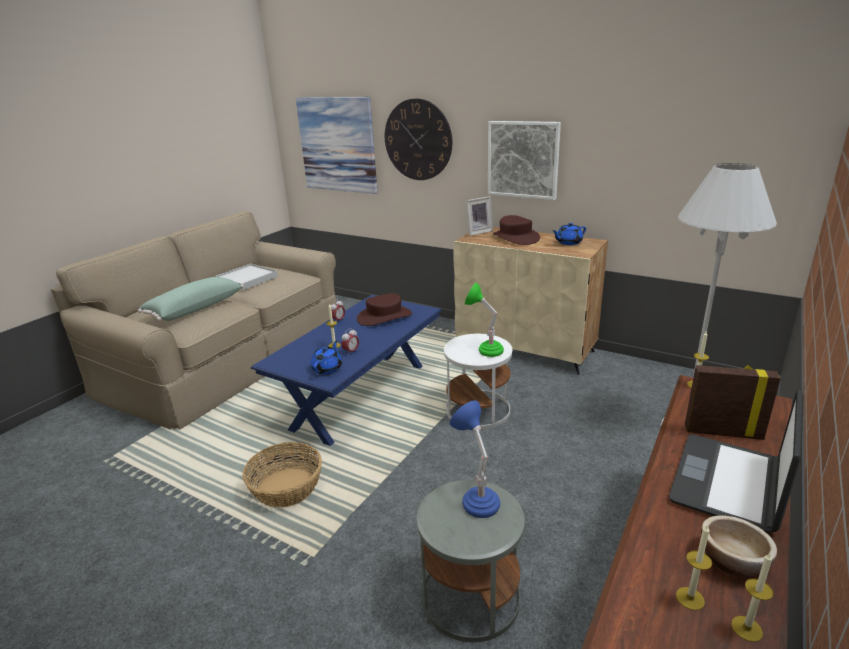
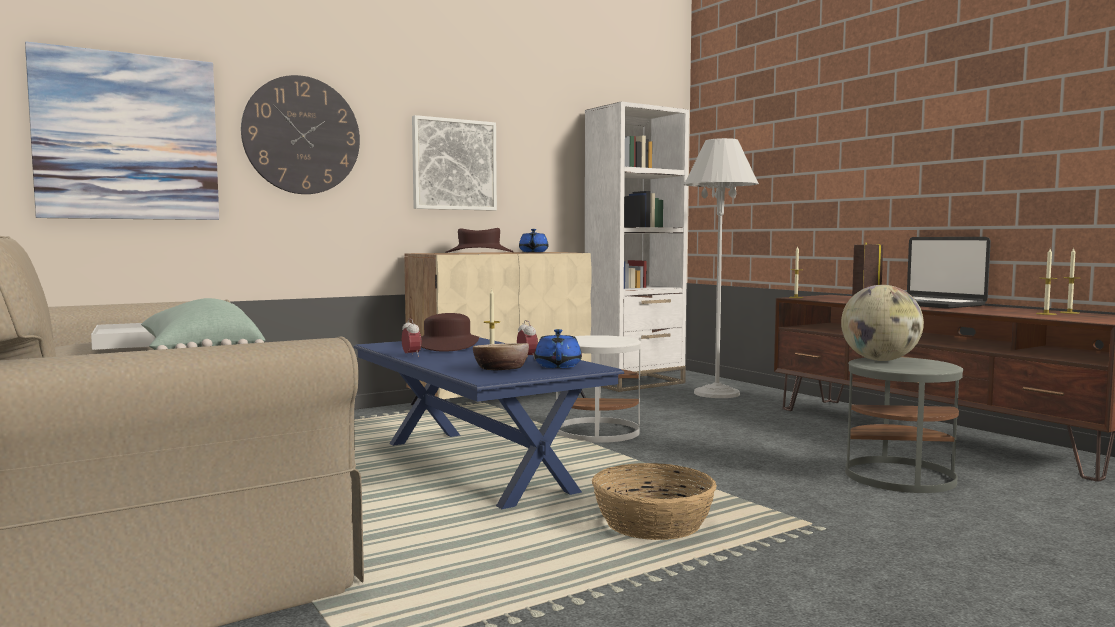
camera: 65 degrees left, 20 degrees down
(327, 368) = (558, 366): blue teapot -> blue teapot turned 45 degrees clockwise
(476, 497) = (880, 360): blue table lamp -> globe
(478, 232) = (427, 253): picture frame -> none
(484, 349) = (606, 339): green table lamp -> none
(667, 378) = (634, 383): none -> white bookcase
(732, 560) = (1008, 309): bowl -> bowl (501, 369)

